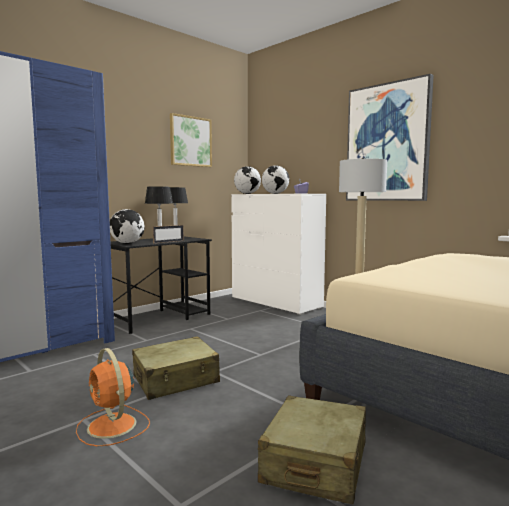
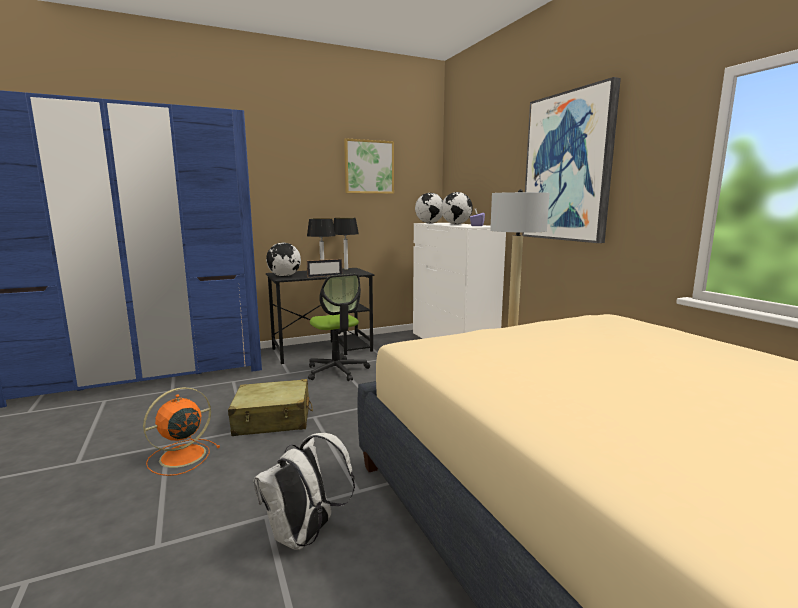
camera: 20 degrees right, 5 degrees up
(112, 426) = (180, 457): orange fan -> orange fan turned 60 degrees clockwise
(194, 333) = (337, 371): none -> office chair
(315, 463) = (305, 536): beige suitcase -> white backpack

